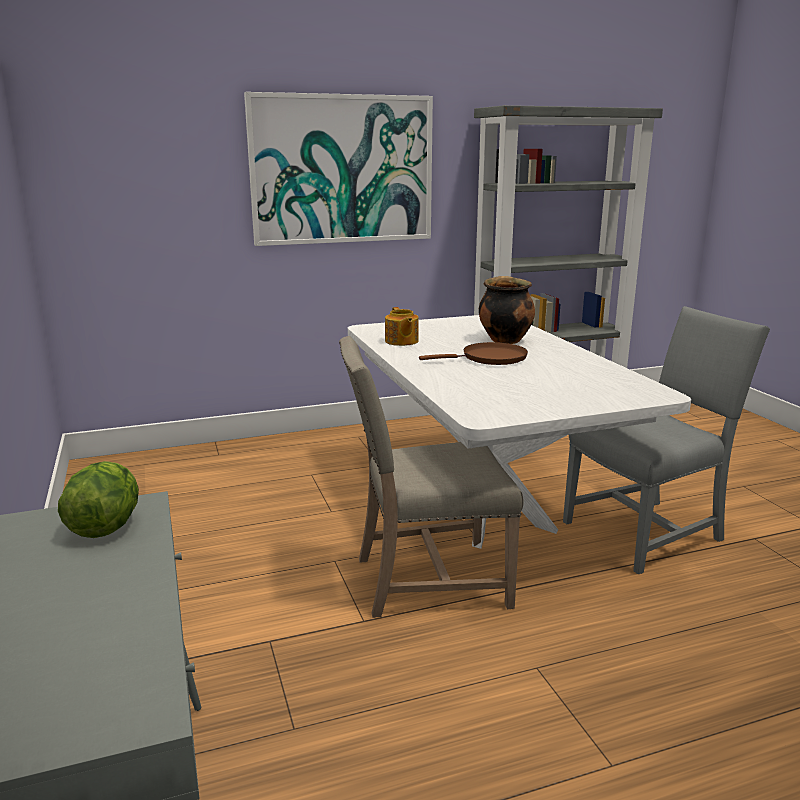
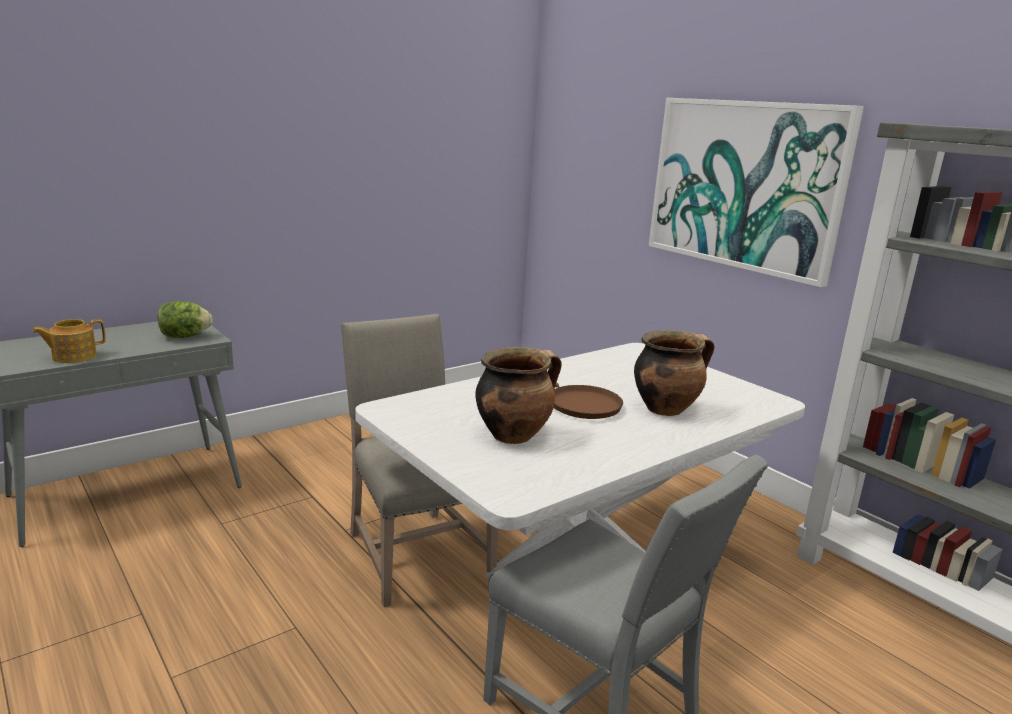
camera: 70 degrees right, 0 degrees up
(401, 341) = (603, 365): teapot -> teapot (73, 356)
(550, 382) = (514, 435): none -> cooking pot

